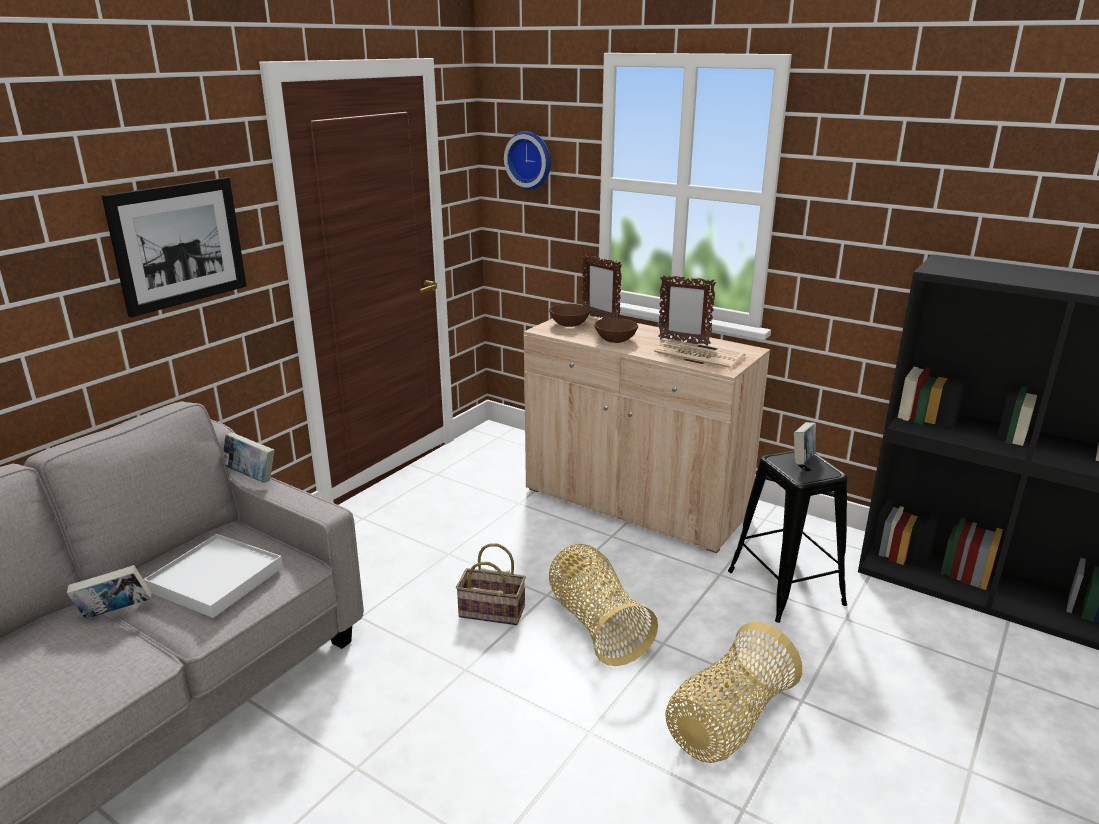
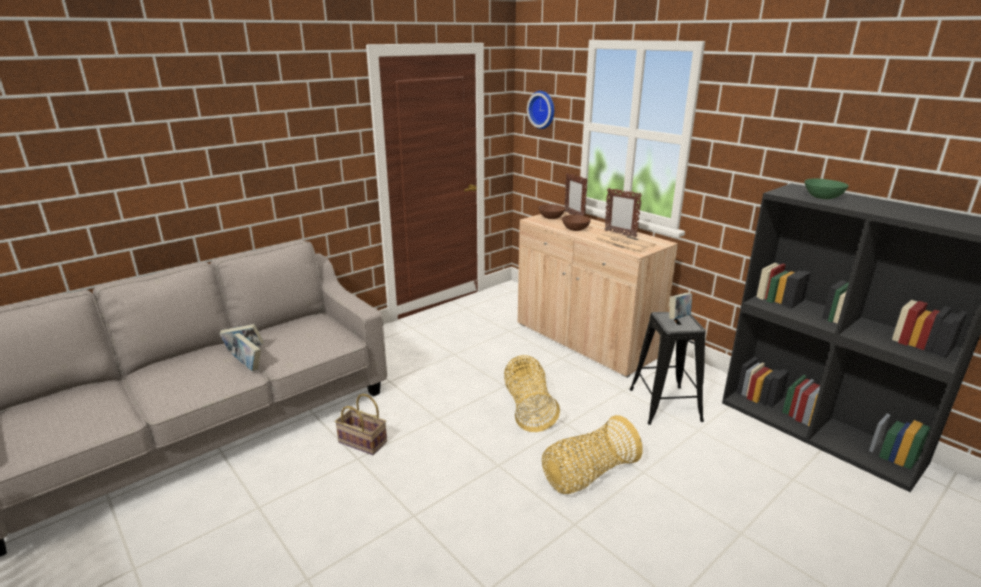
camera: 15 degrees right, 0 degrees up
(179, 244) = (309, 149): picture -> none
(216, 579) = (300, 340): white tray -> none
(251, 476) = (334, 288): book -> book (248, 365)
(490, 612) = (466, 390): basket -> basket (361, 442)
(992, 272) = (822, 197): none -> green bowl

